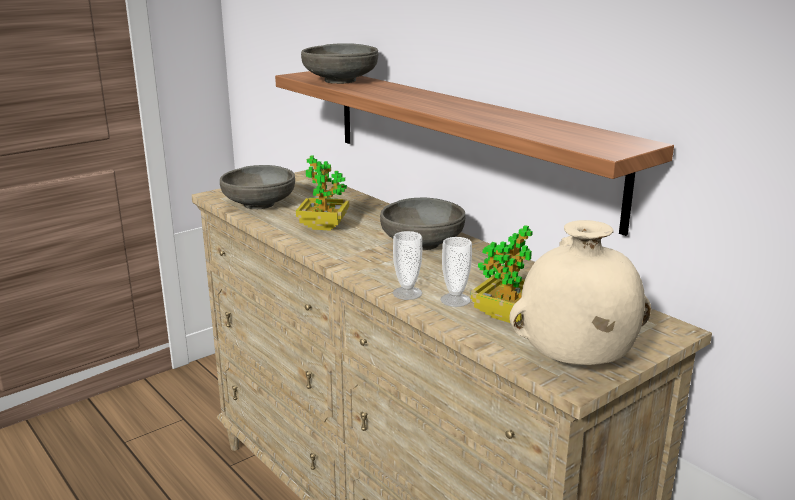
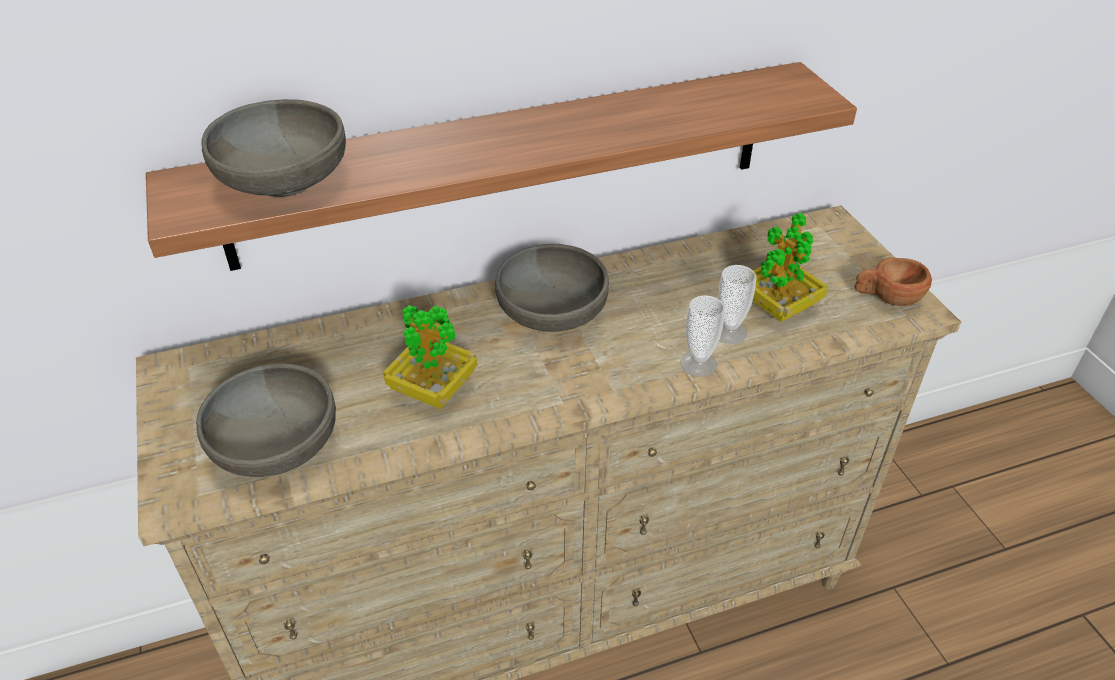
camera: 70 degrees left, 20 degrees up
(574, 364) = (886, 298): beige vase -> brown cup

